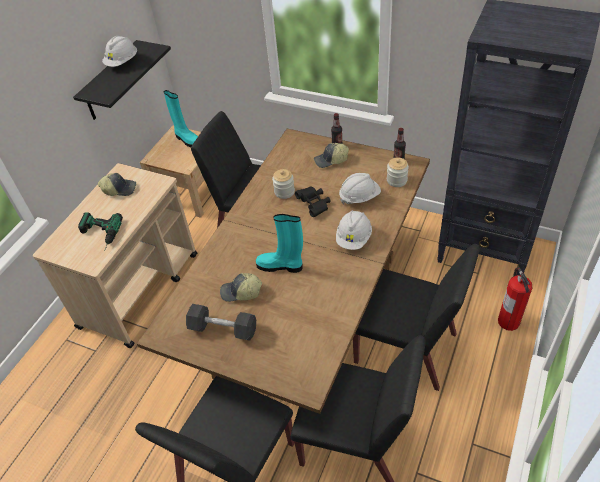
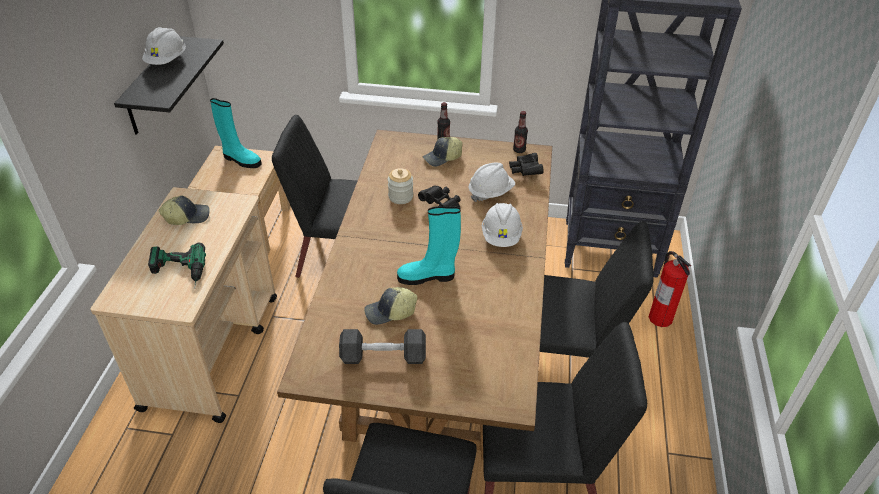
camera: 20 degrees left, 5 degrees down
(396, 180) = (525, 171): jar -> black binoculars

